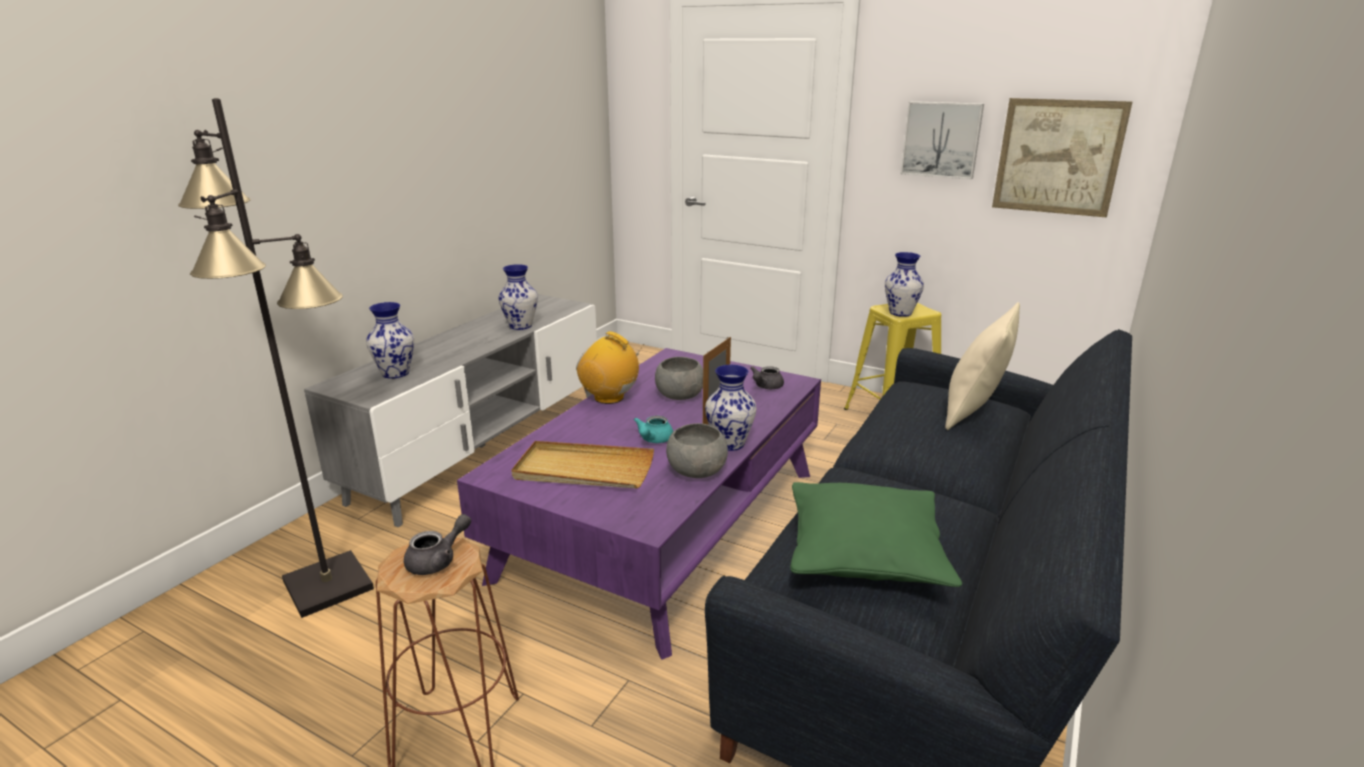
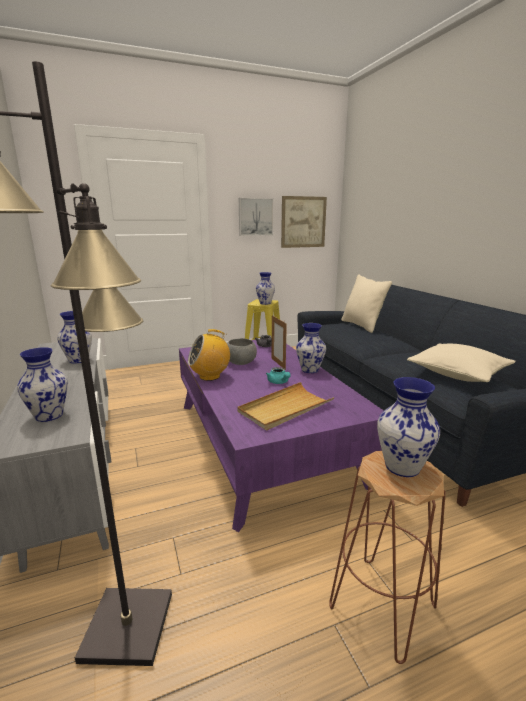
camera: 50 degrees left, 5 degrees down
(438, 560) = (401, 466): grey teapot -> vase
(697, 471) = (327, 384): grey bowl -> none
(865, 553) = (458, 373): green pillow -> beige pillow

